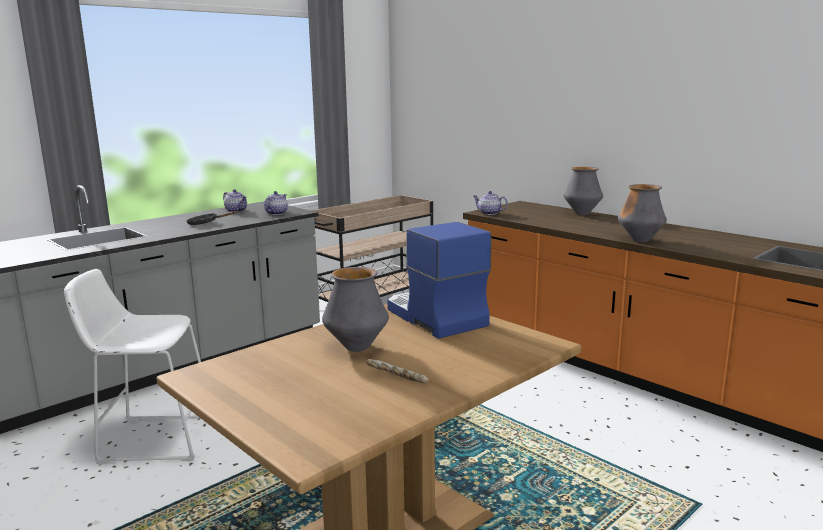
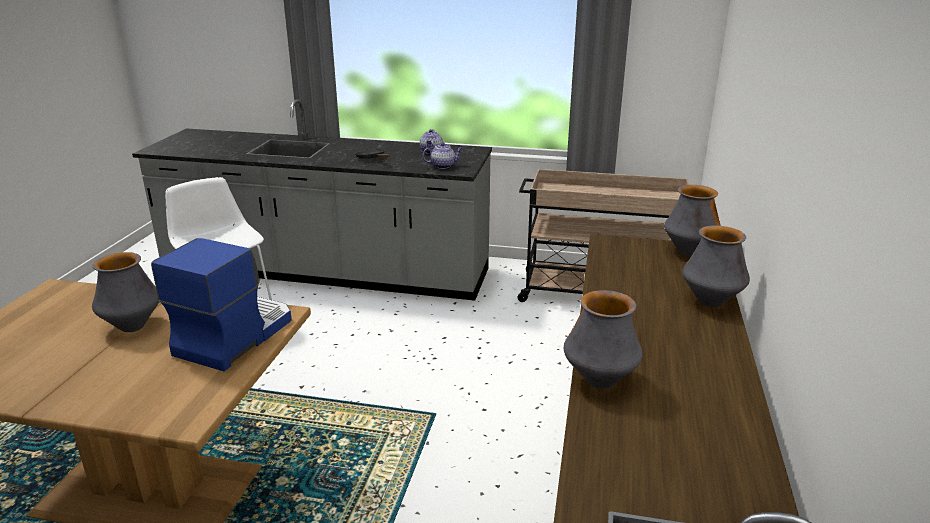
camera: 55 degrees right, 10 degrees up
(397, 378) = (64, 367): bread -> none
(489, 213) = (609, 247): teapot -> none
(519, 205) = (688, 252): none -> vase

